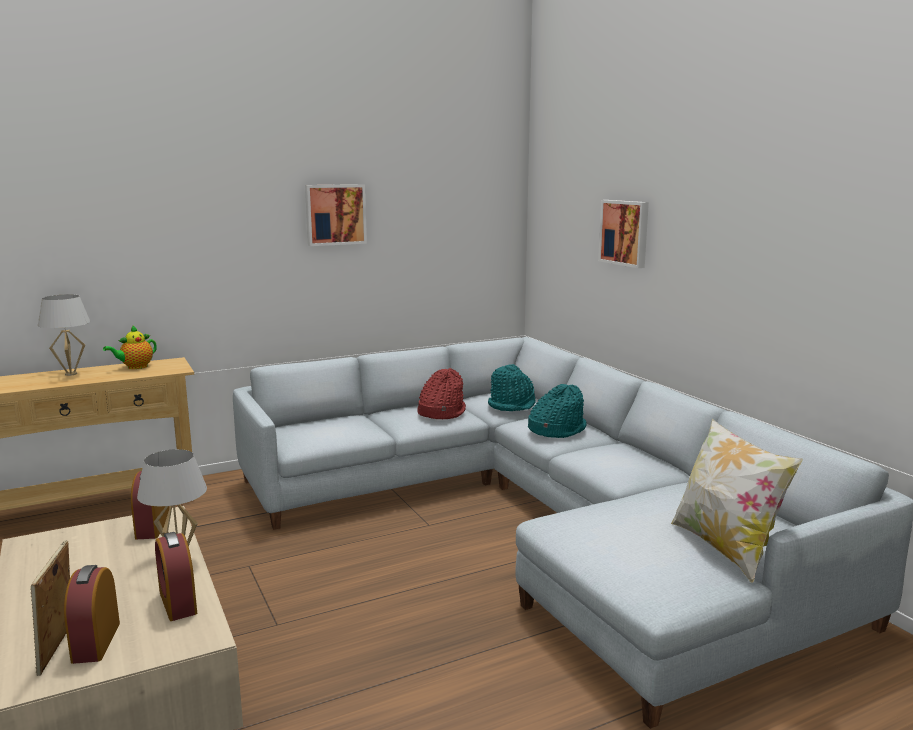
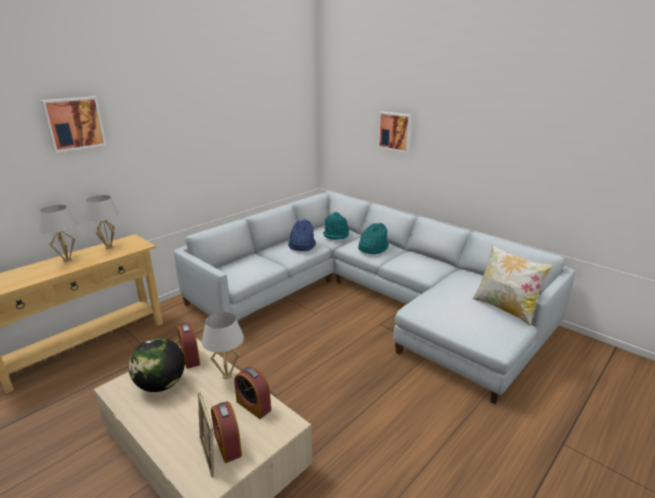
camera: 20 degrees left, 10 degrees up
(85, 551) = (161, 385): none -> globe
(135, 367) = (109, 247): teapot -> white table lamp
(335, 214) = (217, 127): picture -> picture (74, 123)
(441, 412) = (301, 245): red hat -> blue hat

